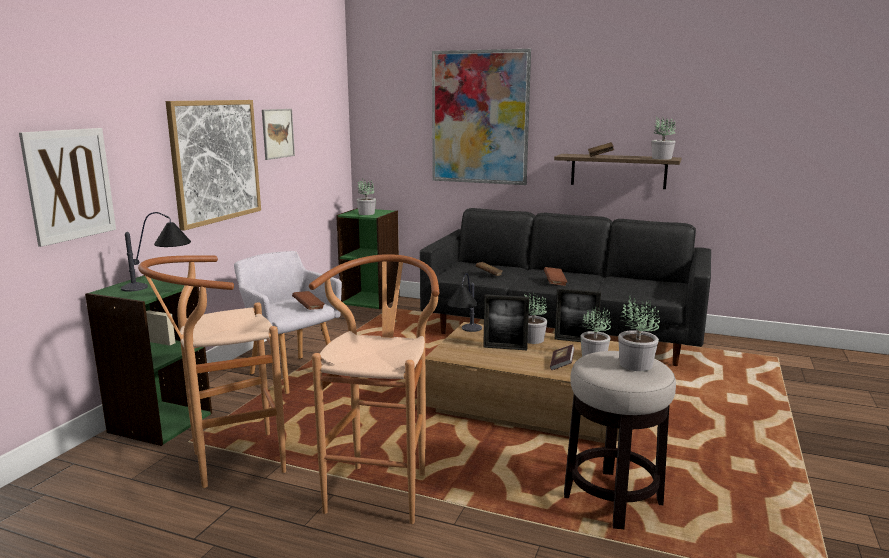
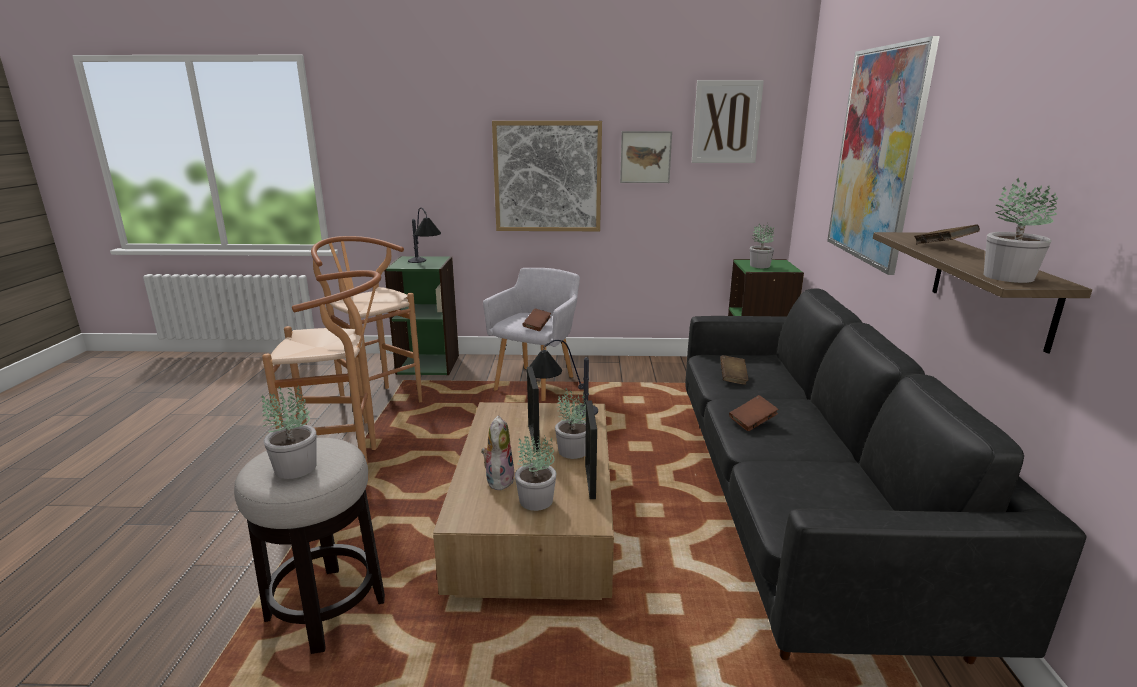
camera: 70 degrees right, 5 degrees up
(69, 184) = (398, 179): picture -> picture (726, 122)
(561, 364) = (498, 479): book -> plush toy

